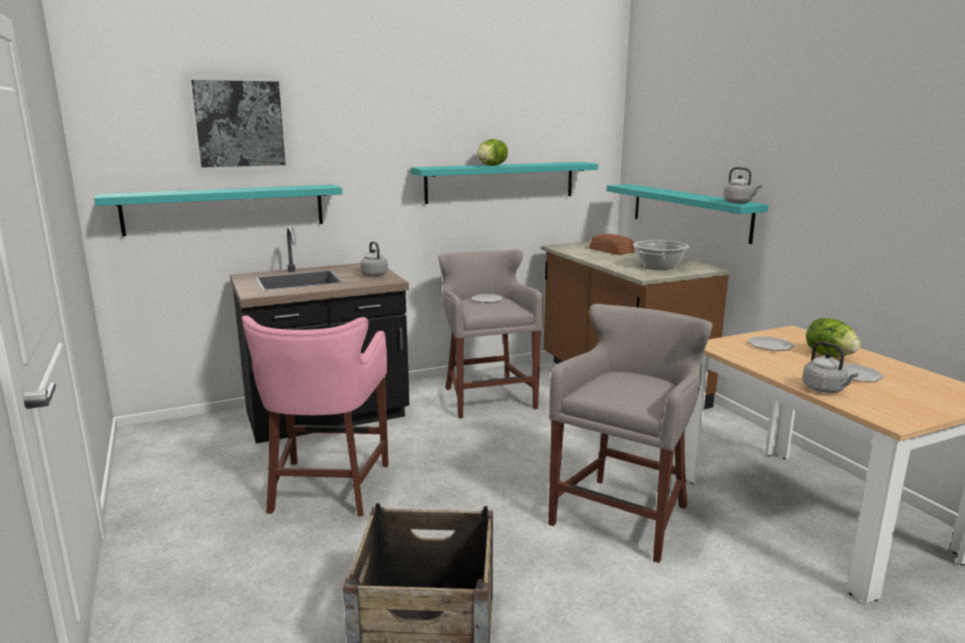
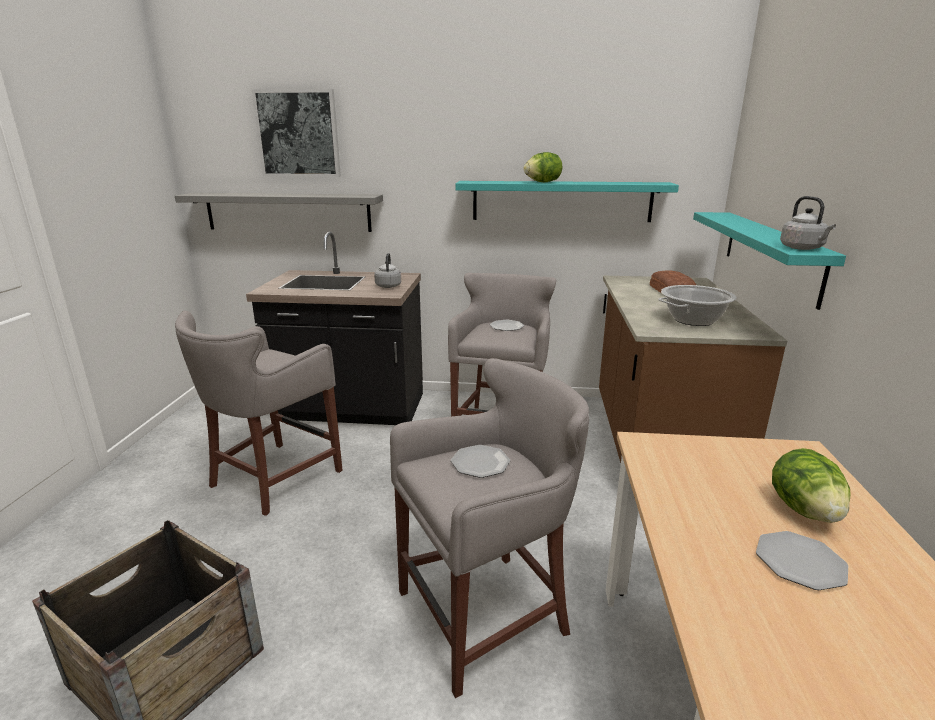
camera: 30 degrees right, 5 degrees up
(225, 209) = (288, 212): turquoise shelf -> grey shelf
(327, 489) = (272, 479): pink stool -> grey stool
(770, 345) = (728, 466): plate -> plate (480, 463)
(825, 390) = (702, 574): grey kettle -> none

